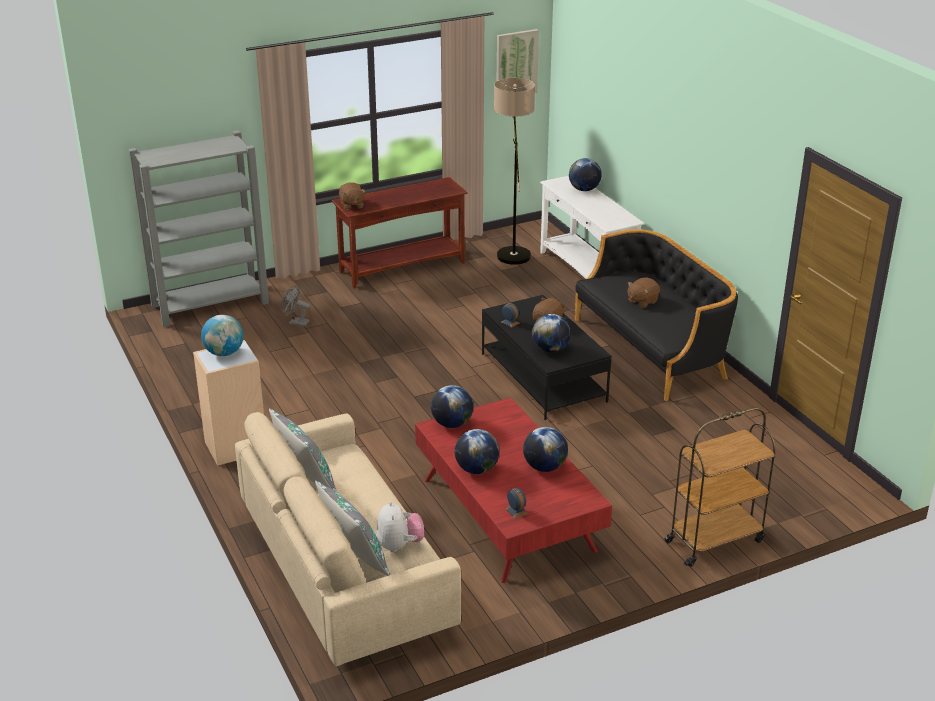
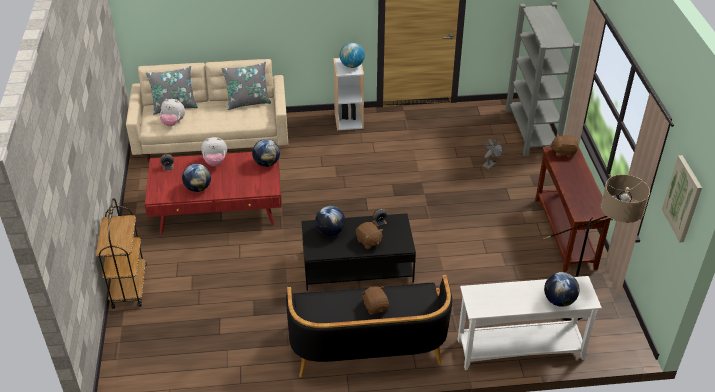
camera: 110 degrees right, 10 degrees up
(476, 469) = (215, 162): globe -> plush toy

